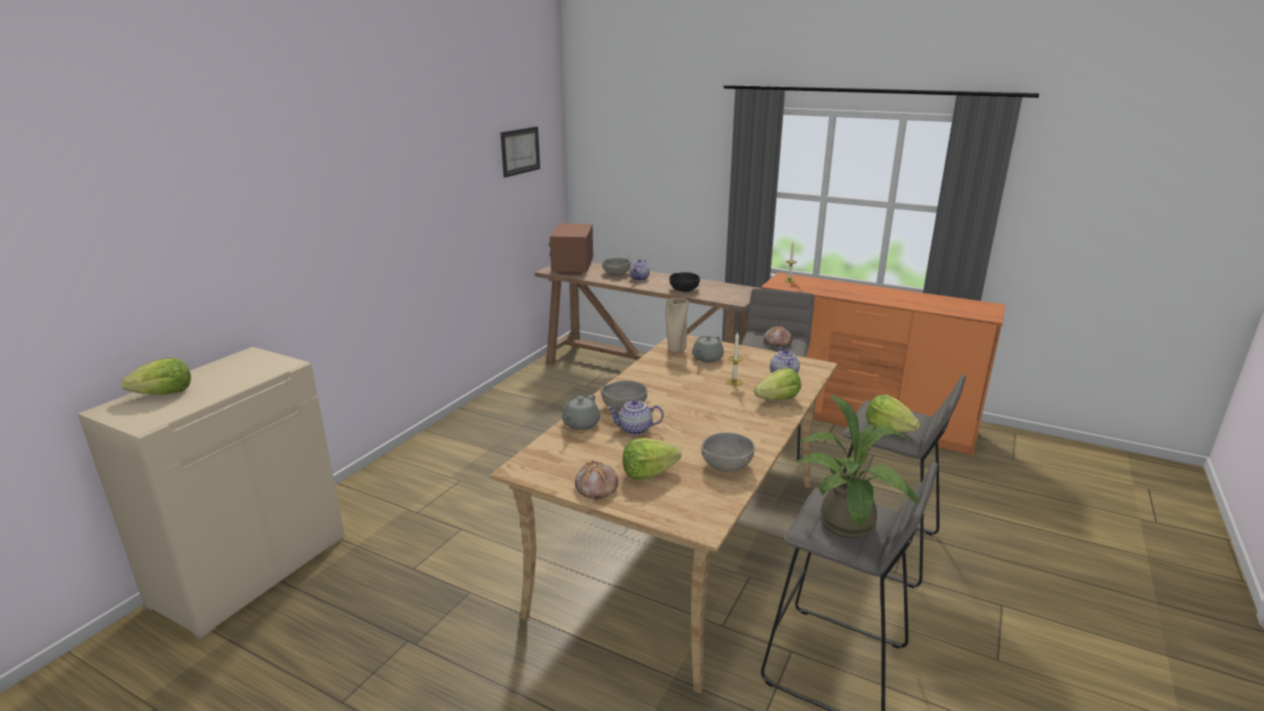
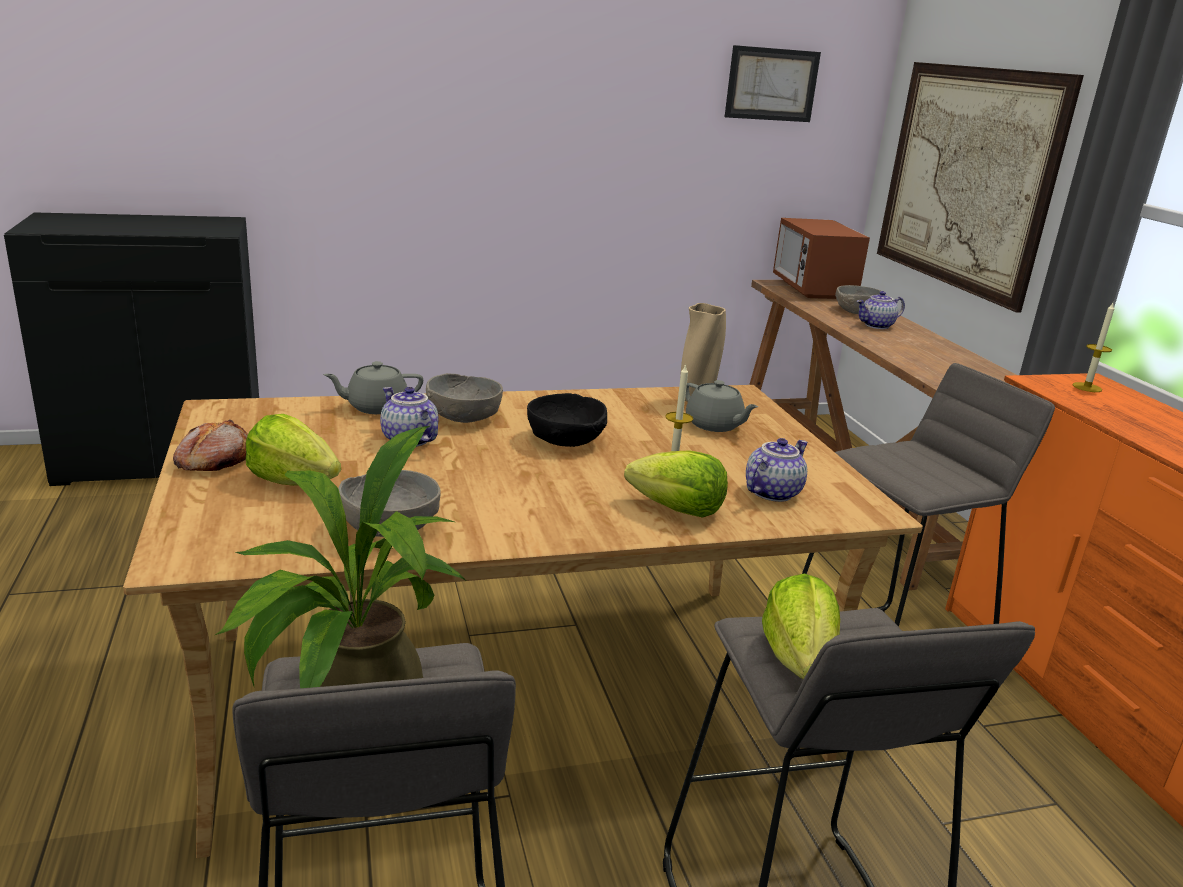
camera: 45 degrees right, 0 degrees up
(164, 394) = (101, 220): lettuce -> none
(251, 570) = (164, 460): beige cabinet -> black cabinet
(572, 267) = (812, 289): microwave -> microwave turned 60 degrees counterclockwise
(646, 187) = (966, 178): none -> picture
(684, 290) = (912, 356): black bowl -> black bowl (565, 440)
(707, 358) = (714, 425): grey teapot -> grey teapot turned 120 degrees counterclockwise
(777, 342) = (917, 468): bread -> none

